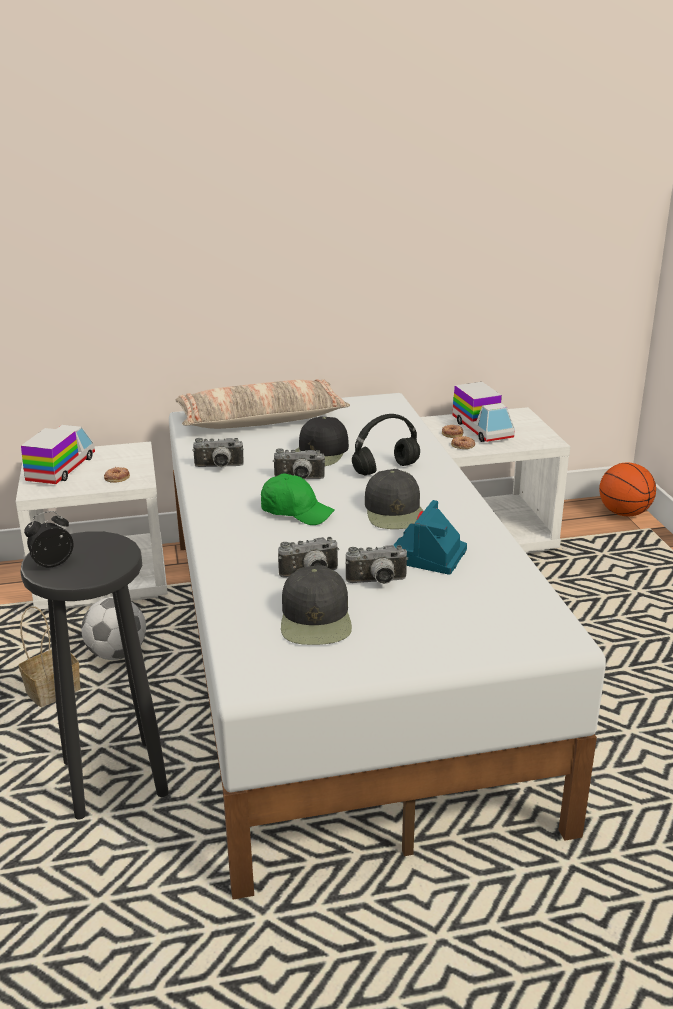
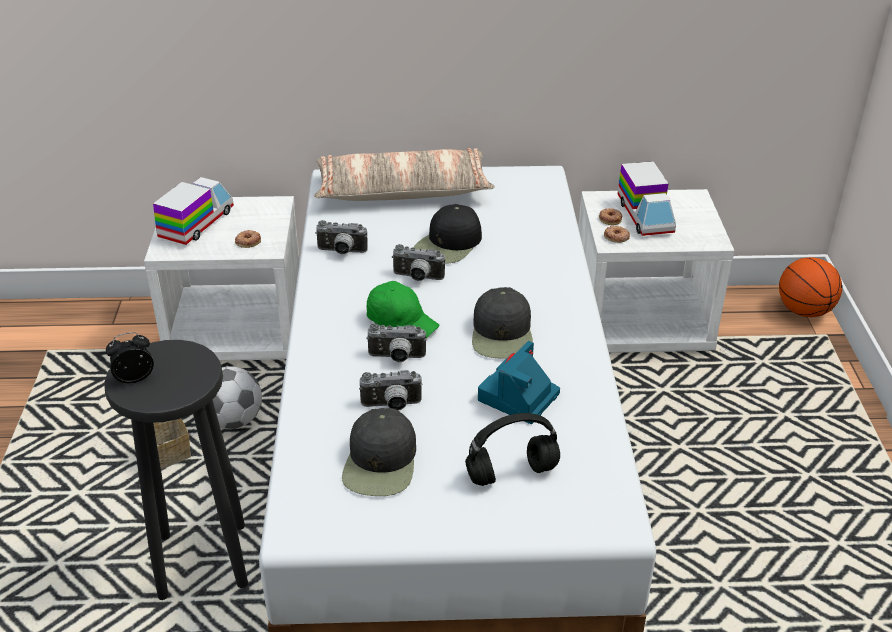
camera: 10 degrees right, 10 degrees up
(377, 582) = (455, 424): camera -> camera (396, 358)
(386, 468) = (512, 273): black headphones -> black headphones (513, 472)

